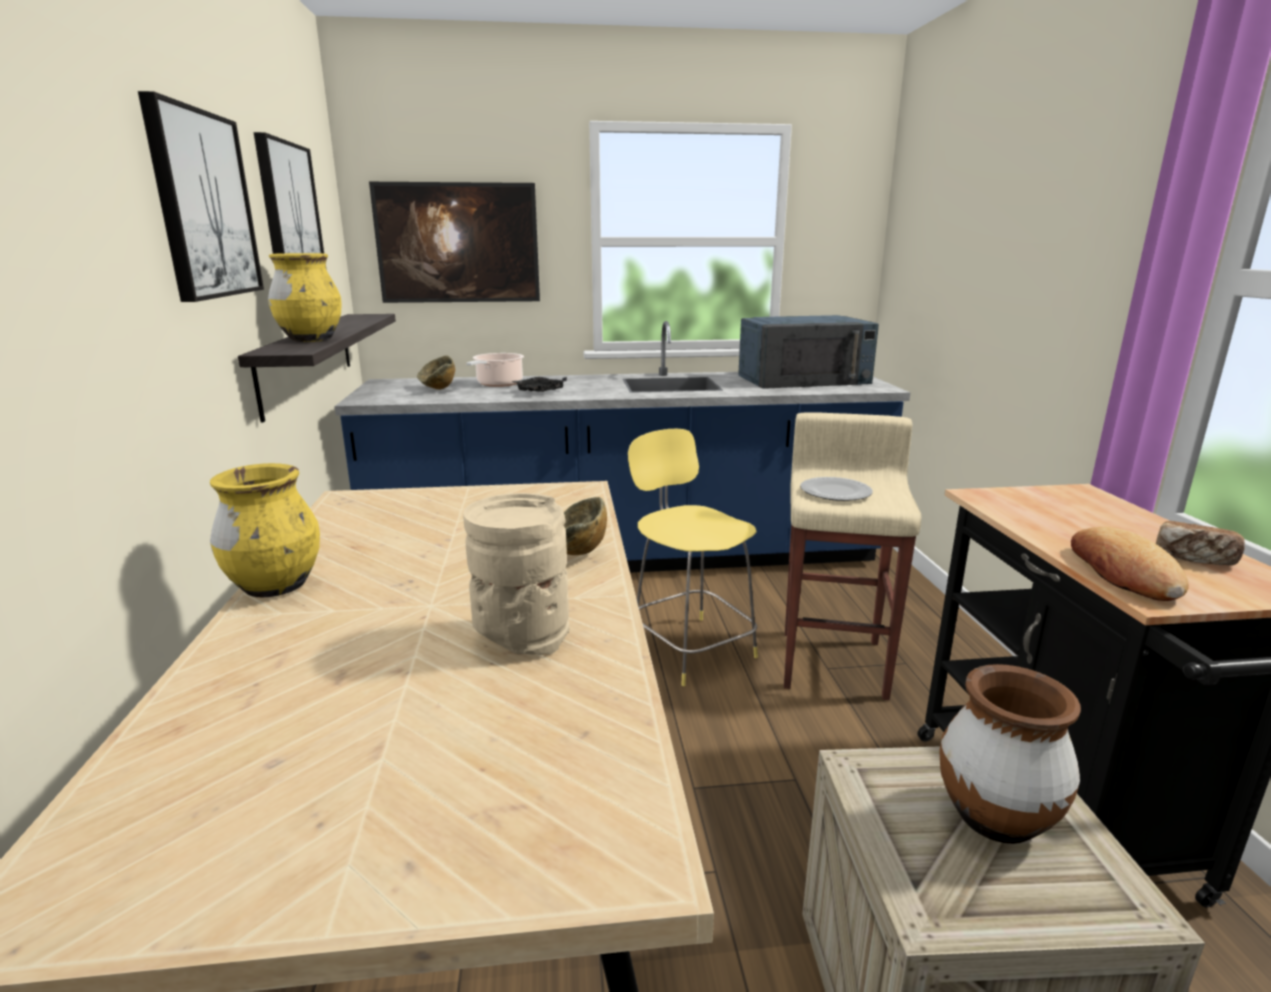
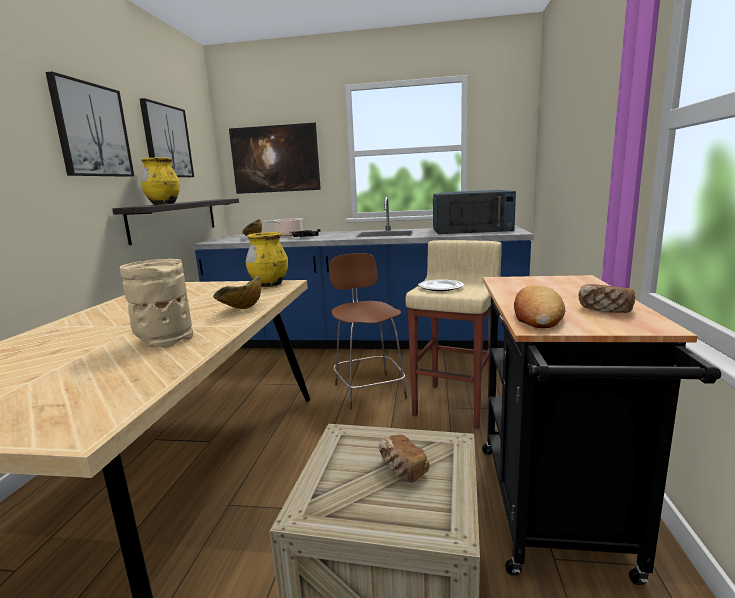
camera: 15 degrees right, 5 degrees down
(276, 586) = (81, 316): yellow vase -> yellow vase (269, 284)
(690, 647) = (368, 389): yellow stool -> brown stool
(994, 818) = (401, 469): brown vase -> bread

